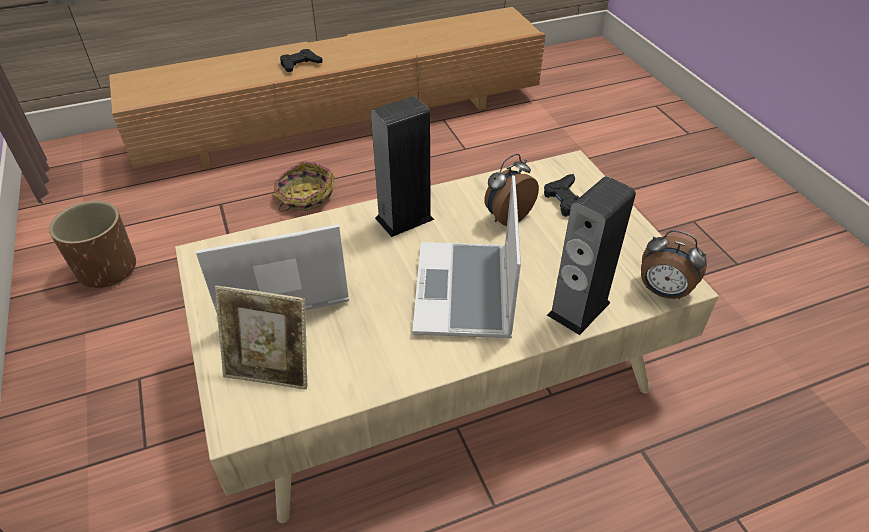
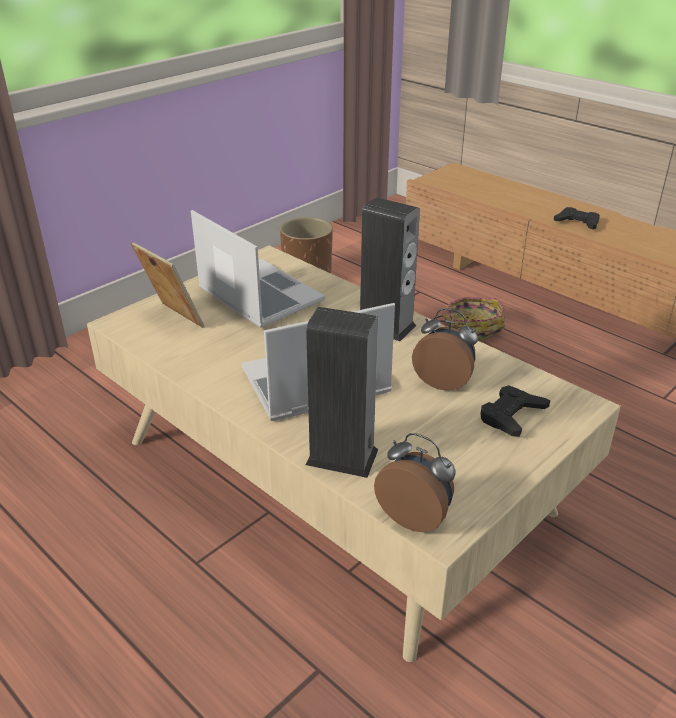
camera: 65 degrees right, 10 degrees down
(271, 370) = (172, 319): picture frame -> picture frame turned 150 degrees clockwise
(663, 292) = (415, 516): alarm clock -> alarm clock turned 120 degrees clockwise

